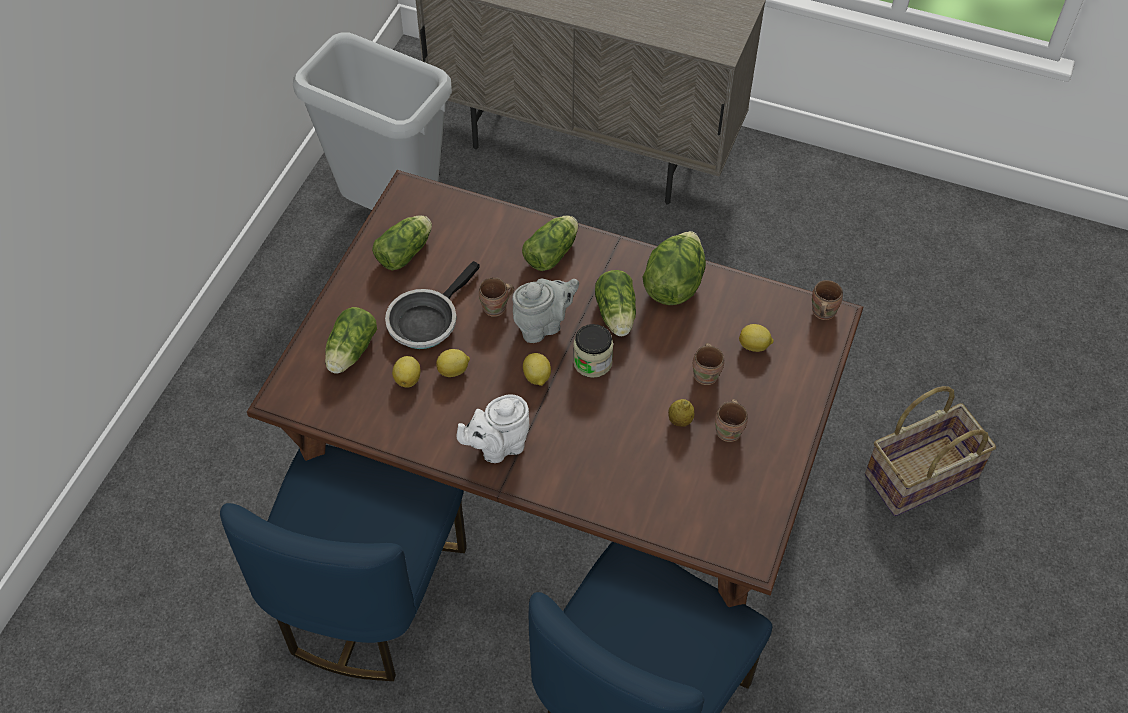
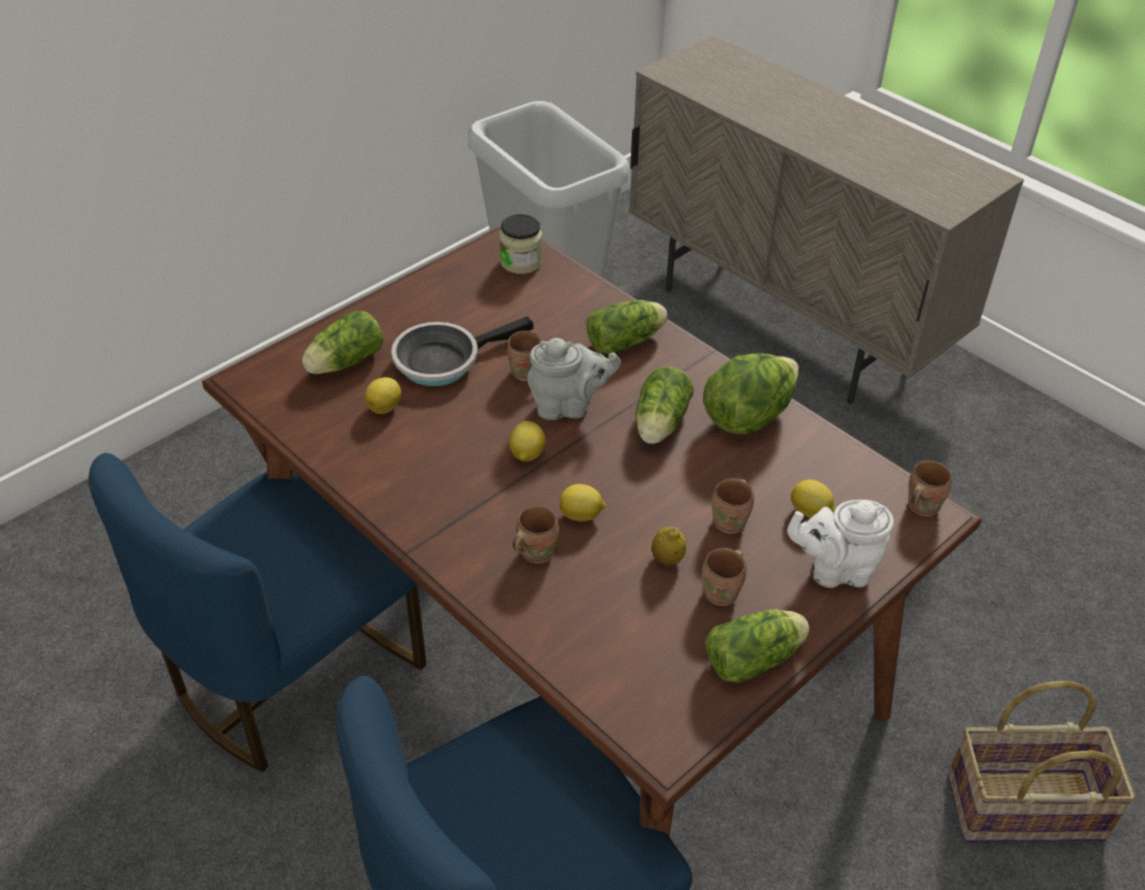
camera: 25 degrees right, 10 degrees down
(406, 251) = (469, 292): lettuce -> lettuce (756, 658)
(454, 371) = (439, 416): lemon -> lemon (581, 515)
(498, 446) = (435, 507): white teapot -> white teapot (835, 570)
(588, 452) = (534, 552): none -> brown mug
(592, 362) = (601, 461): jar -> jar (521, 262)

